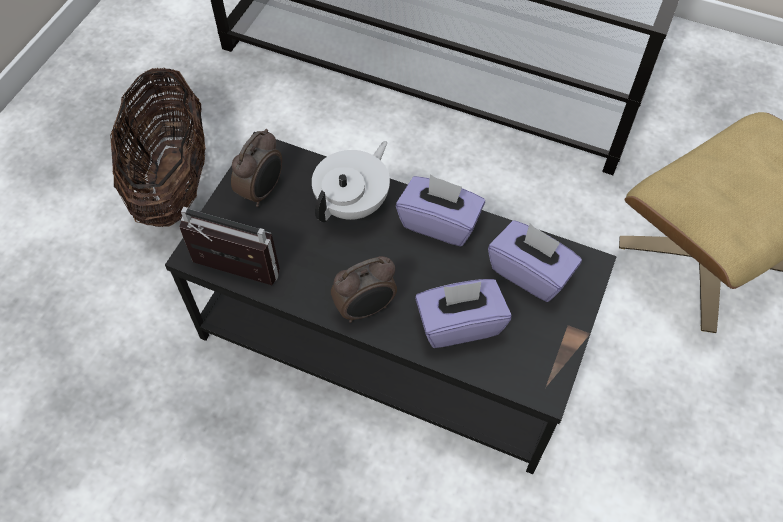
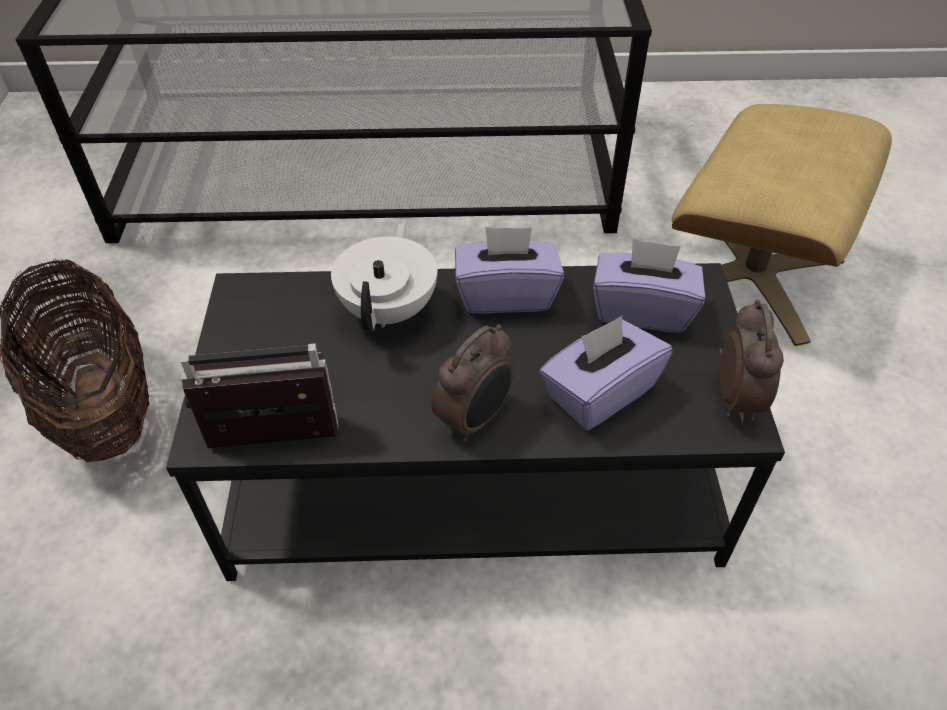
camera: 25 degrees left, 10 degrees down
(262, 191) = (263, 334): alarm clock -> alarm clock (738, 399)

